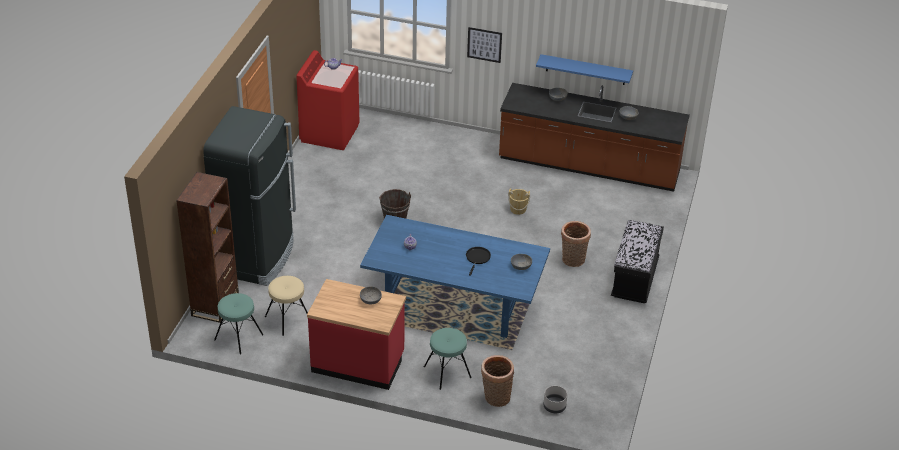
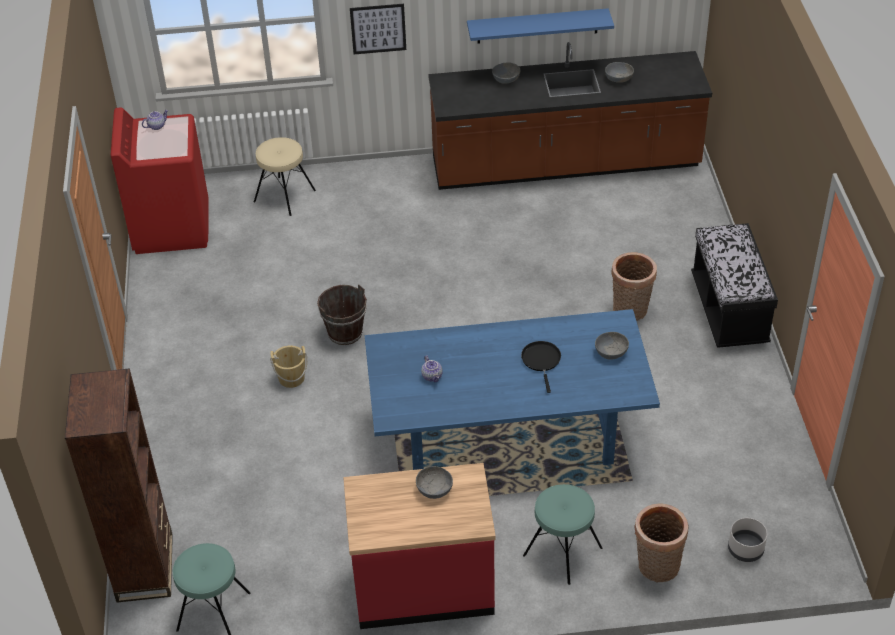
camera: 20 degrees left, 5 degrees up
(257, 258) = (170, 465): black fridge -> none
(288, 319) = (275, 551): beige stool -> beige stool (284, 196)
(518, 209) = (509, 259): beige bucket -> beige bucket (291, 378)

